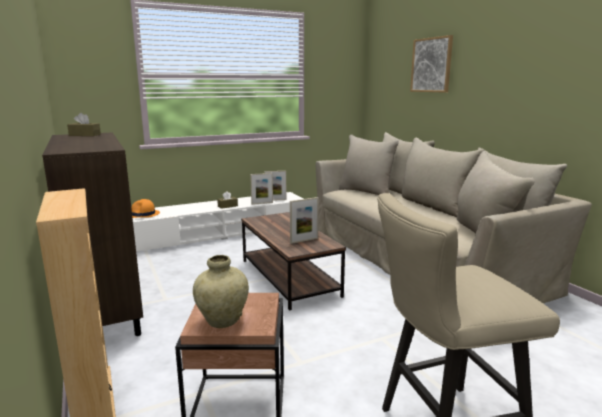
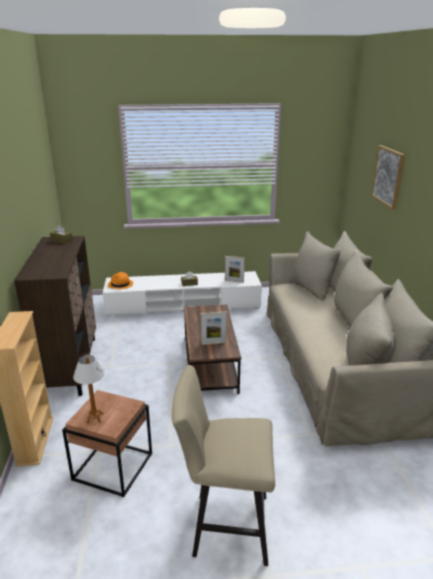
camera: 20 degrees right, 10 degrees up
(222, 321) = (94, 418): beige vase -> table lamp
(262, 203) = (220, 284): picture frame -> none

